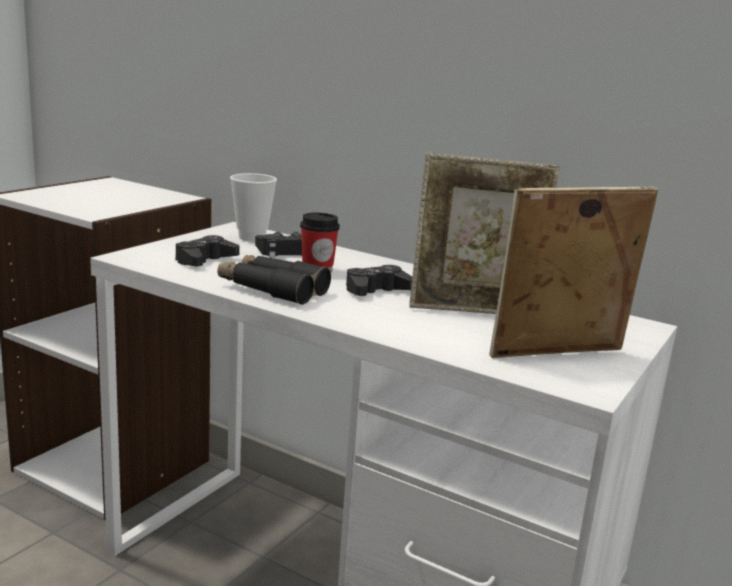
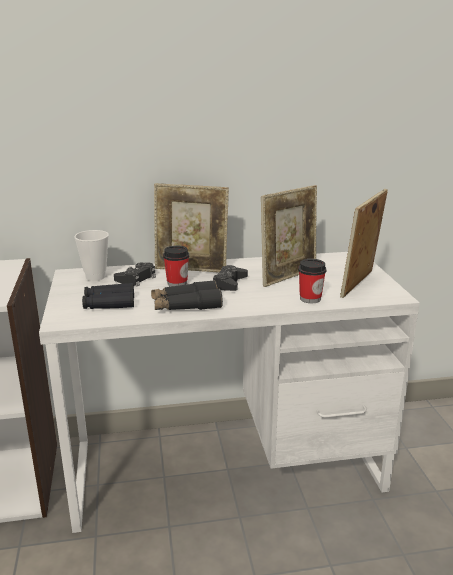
camera: 40 degrees left, 5 degrees up
(205, 260) = (109, 303): black game controller -> black binoculars
(368, 264) = (191, 269): none -> picture frame
(440, 340) = (310, 298): none -> cup

